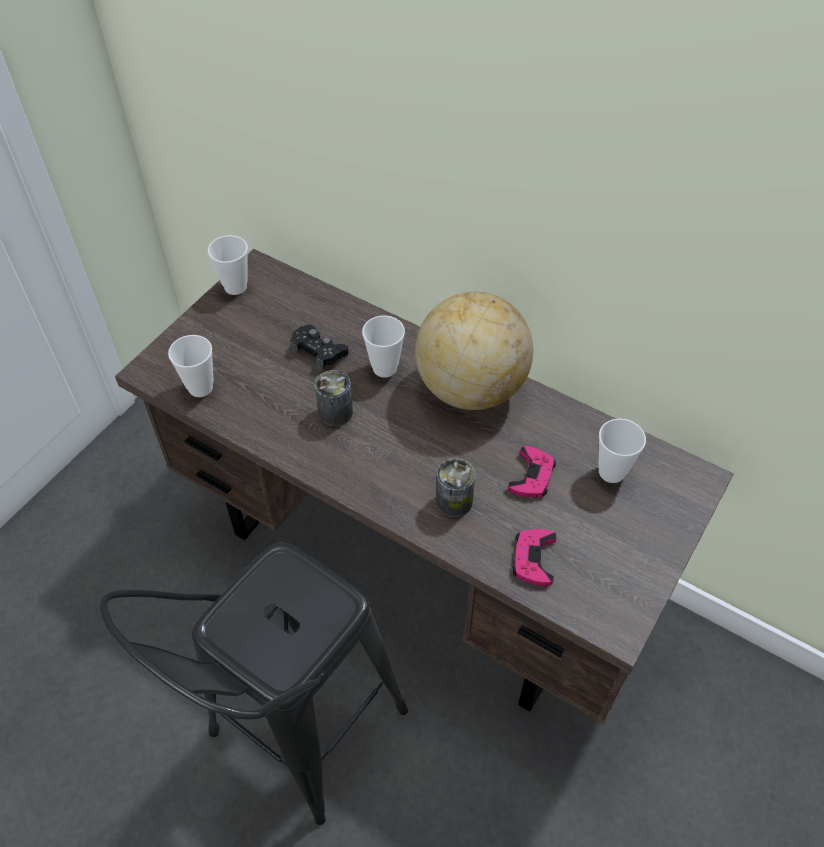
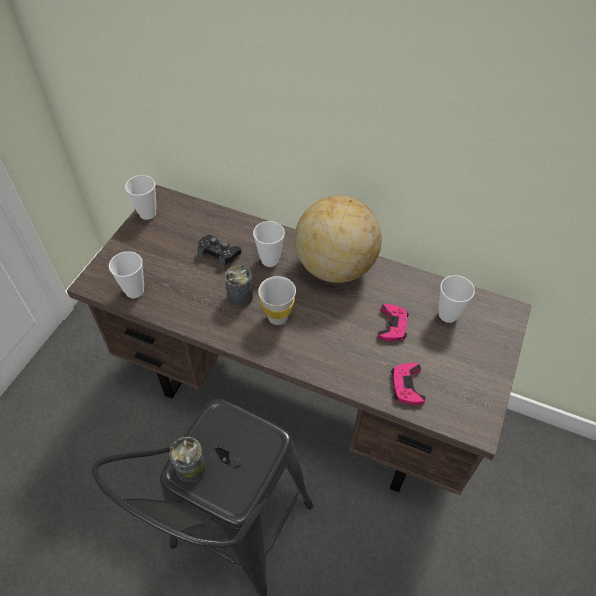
camera: 10 degrees left, 0 degrees up
(379, 446) = (278, 317): none -> white cup
(454, 501) = (340, 351): can -> can (191, 467)

